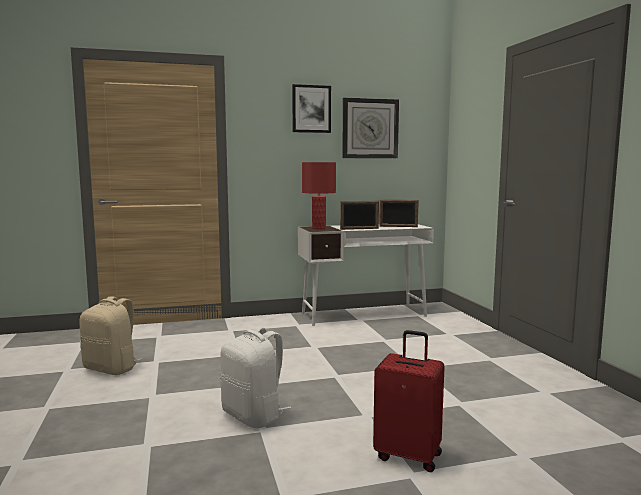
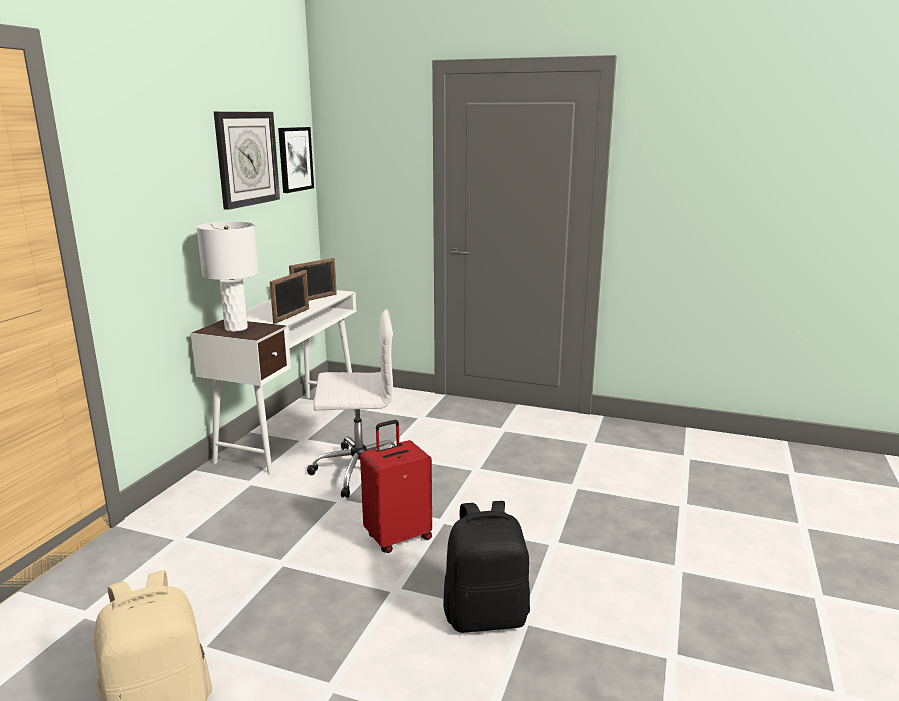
camera: 55 degrees left, 10 degrees up
(254, 416) = (486, 615): white backpack -> black backpack
(311, 109) = (179, 132): picture -> picture (295, 159)
(318, 228) = (236, 328): red table lamp -> white table lamp
(352, 340) = (358, 470): none -> white office chair
(409, 455) = (646, 555): red suitcase -> red suitcase (398, 537)

